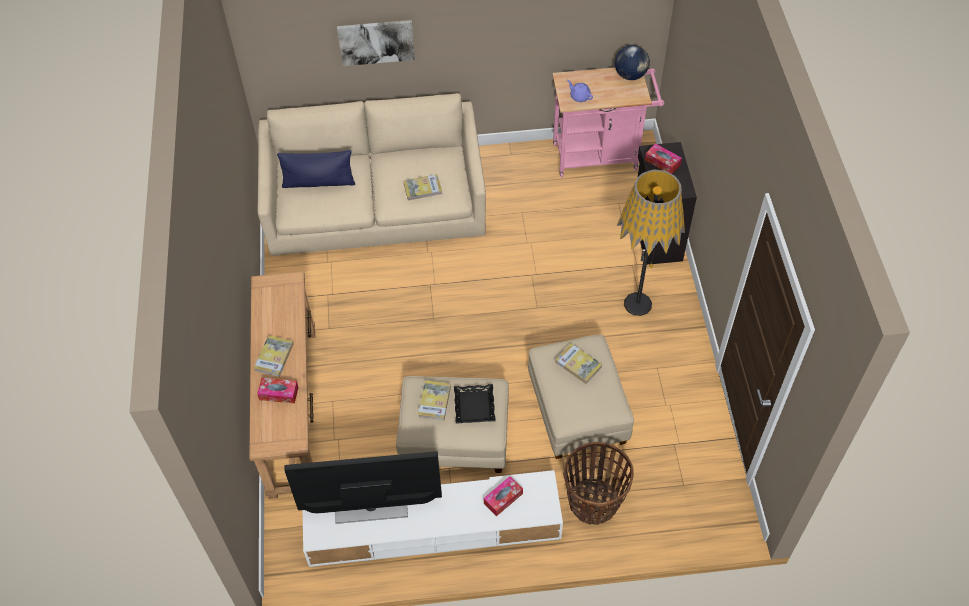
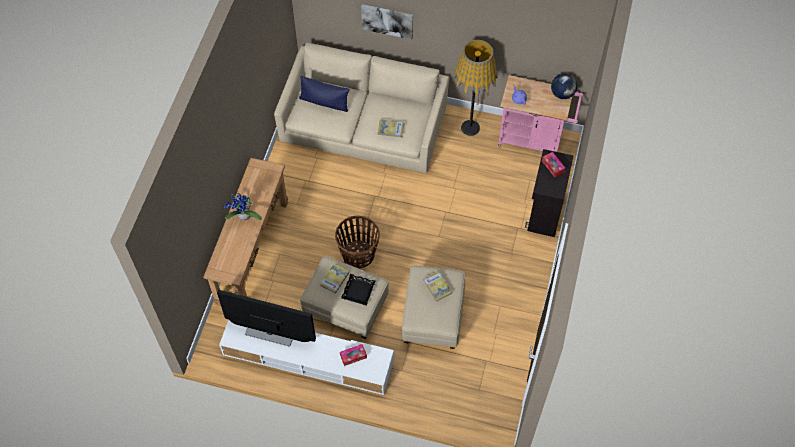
camera: 20 degrees right, 5 degrees up
(274, 357) = (243, 217): book -> potted plant
(279, 393) = (236, 241): tissue box -> none
(593, 501) = (416, 379): basket -> basket (358, 255)
(638, 304) = (508, 257): floor lamp -> floor lamp (470, 127)

